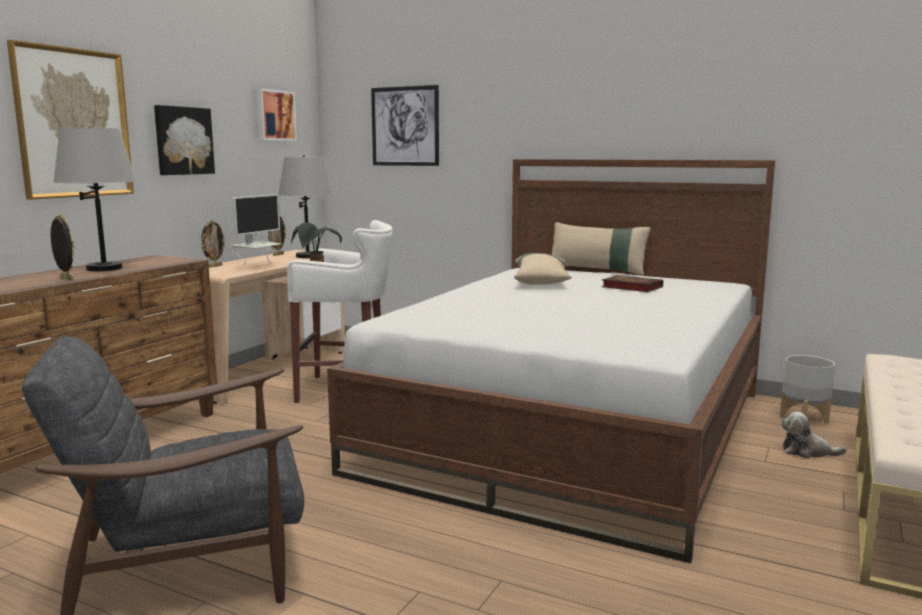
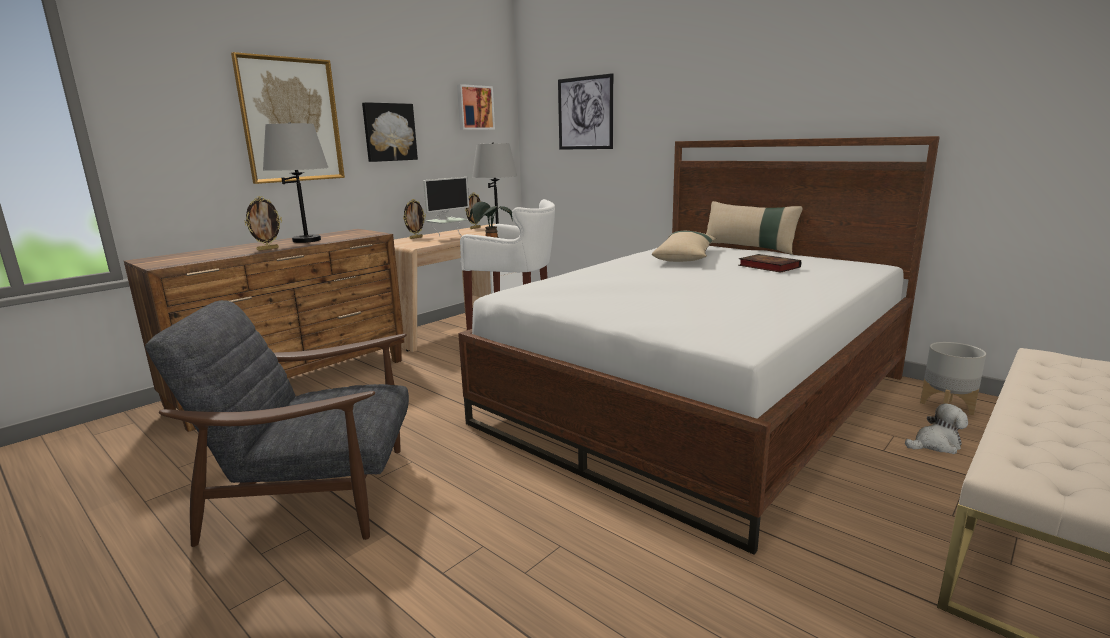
camera: 15 degrees right, 5 degrees up
(65, 279) = (267, 249): picture frame -> picture frame turned 90 degrees clockwise
(807, 452) = (935, 444): plush toy -> plush toy turned 135 degrees clockwise

